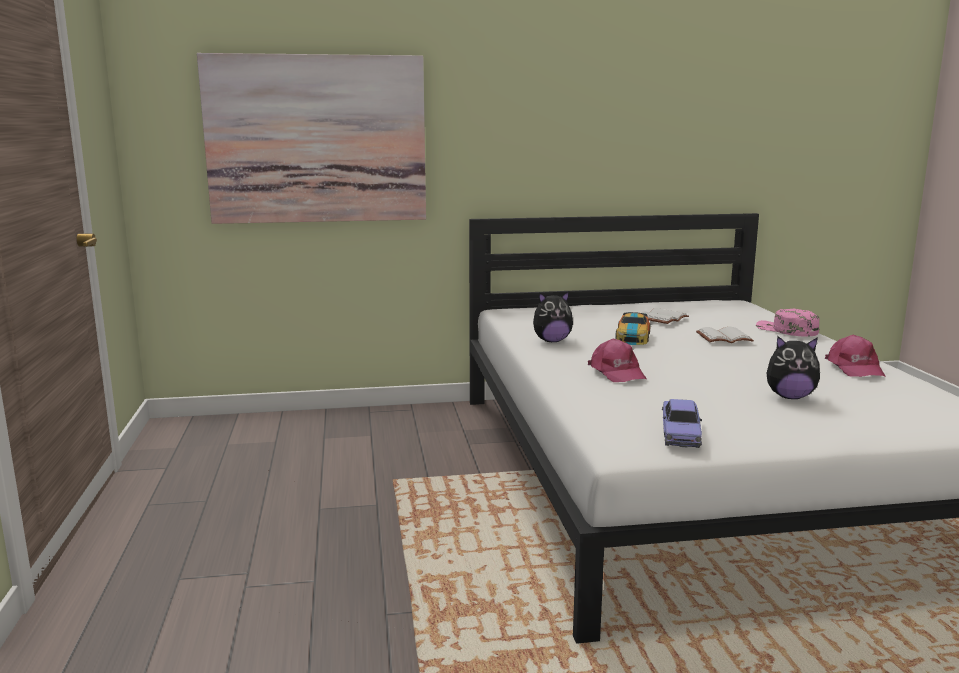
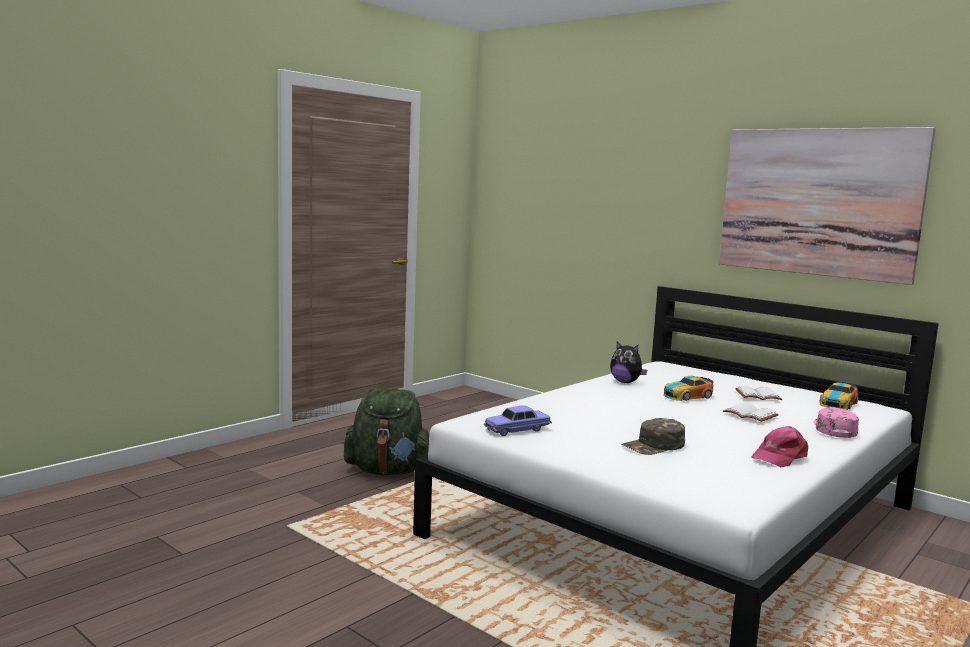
camera: 50 degrees right, 5 degrees down
(317, 139) = (570, 216): picture -> picture (818, 202)
(343, 581) = (388, 471): none -> green backpack
(617, 372) = (597, 403): pink cap -> none
(719, 307) = (838, 404): none -> toy car
(789, 397) = (654, 446): plush toy -> green cap

